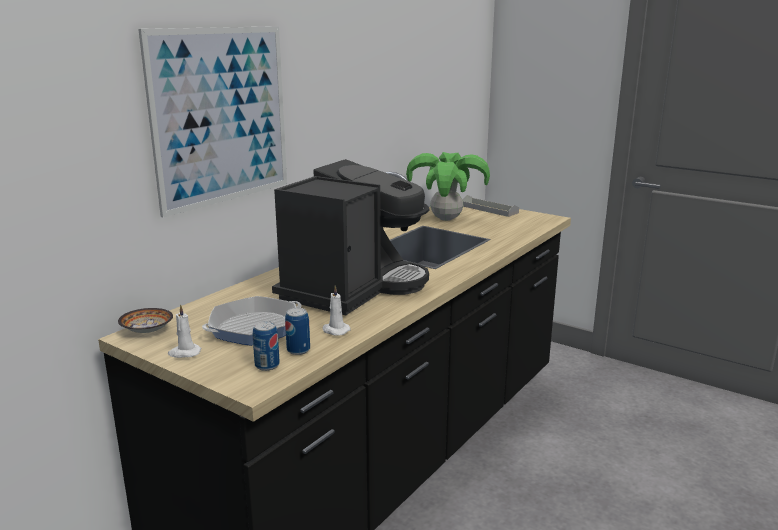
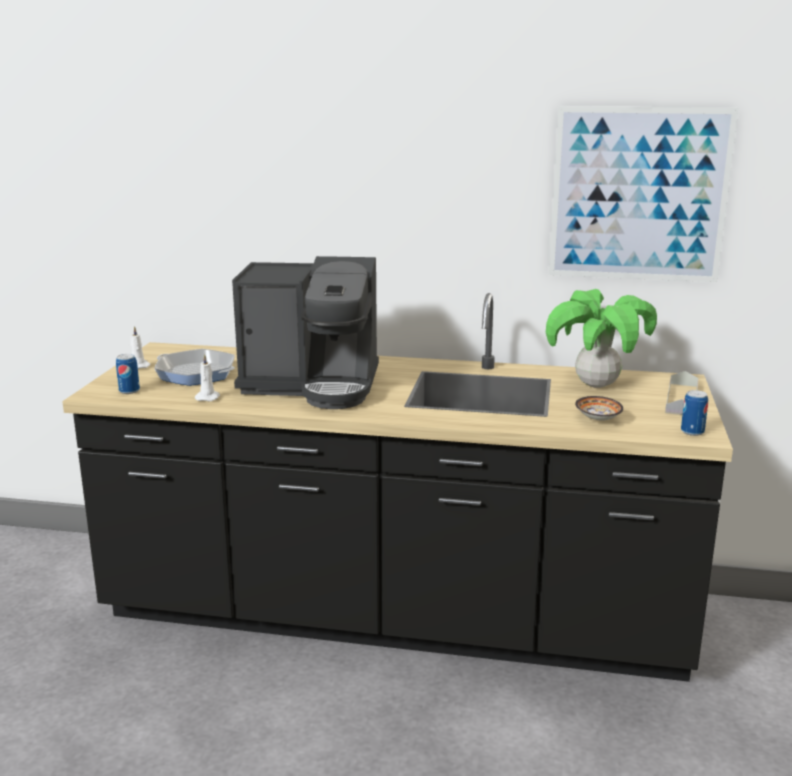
camera: 65 degrees right, 0 degrees up
(147, 331) = (168, 349): bowl -> bowl (598, 419)
(221, 116) = (287, 191): picture -> picture (638, 195)
(298, 350) = (161, 394): can -> can (692, 432)

